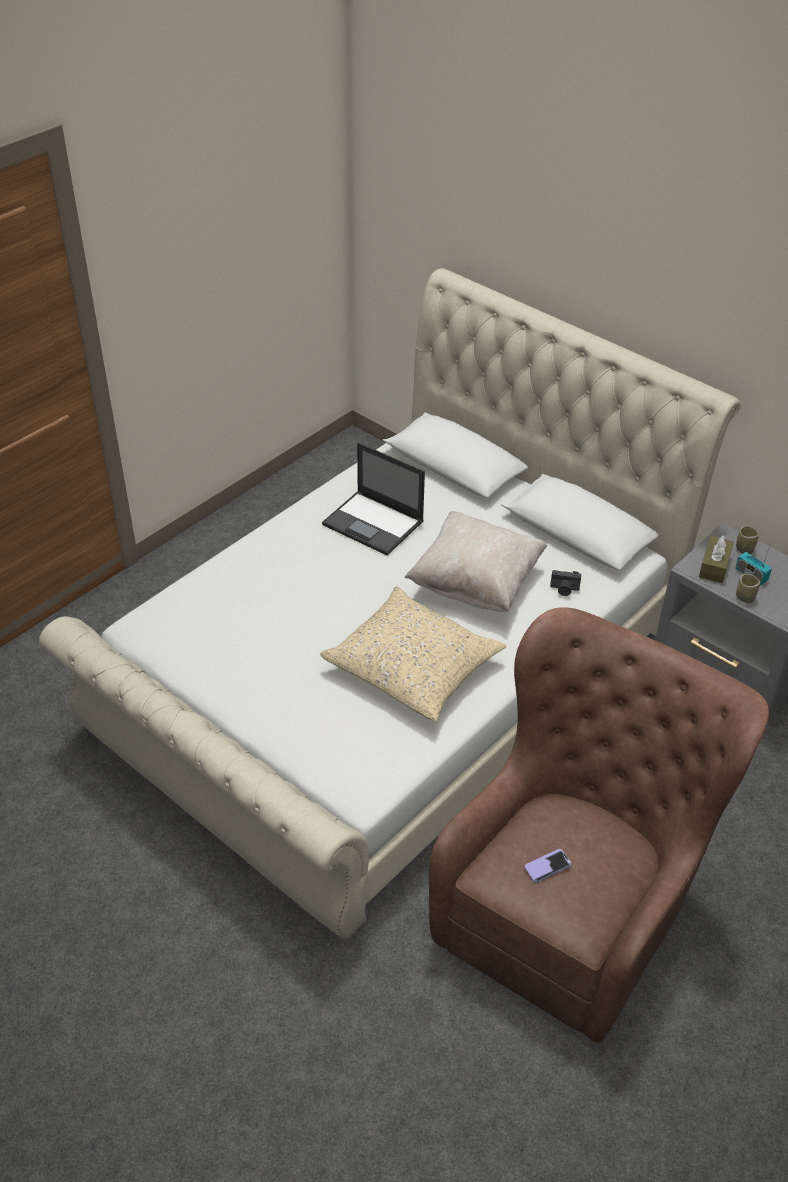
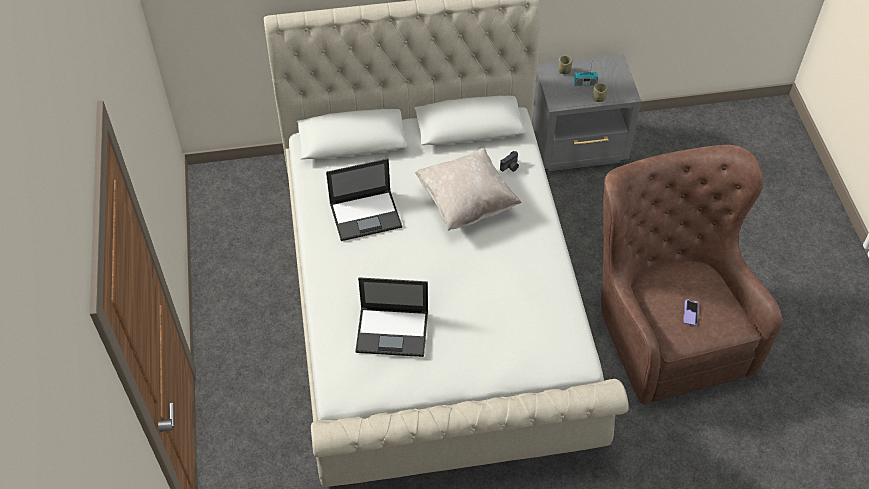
camera: 50 degrees left, 10 degrees up
(248, 620) = (393, 331): none -> laptop
(413, 667) = (505, 276): beige pillow -> none
(714, 566) = (564, 92): brown tissue box -> none

